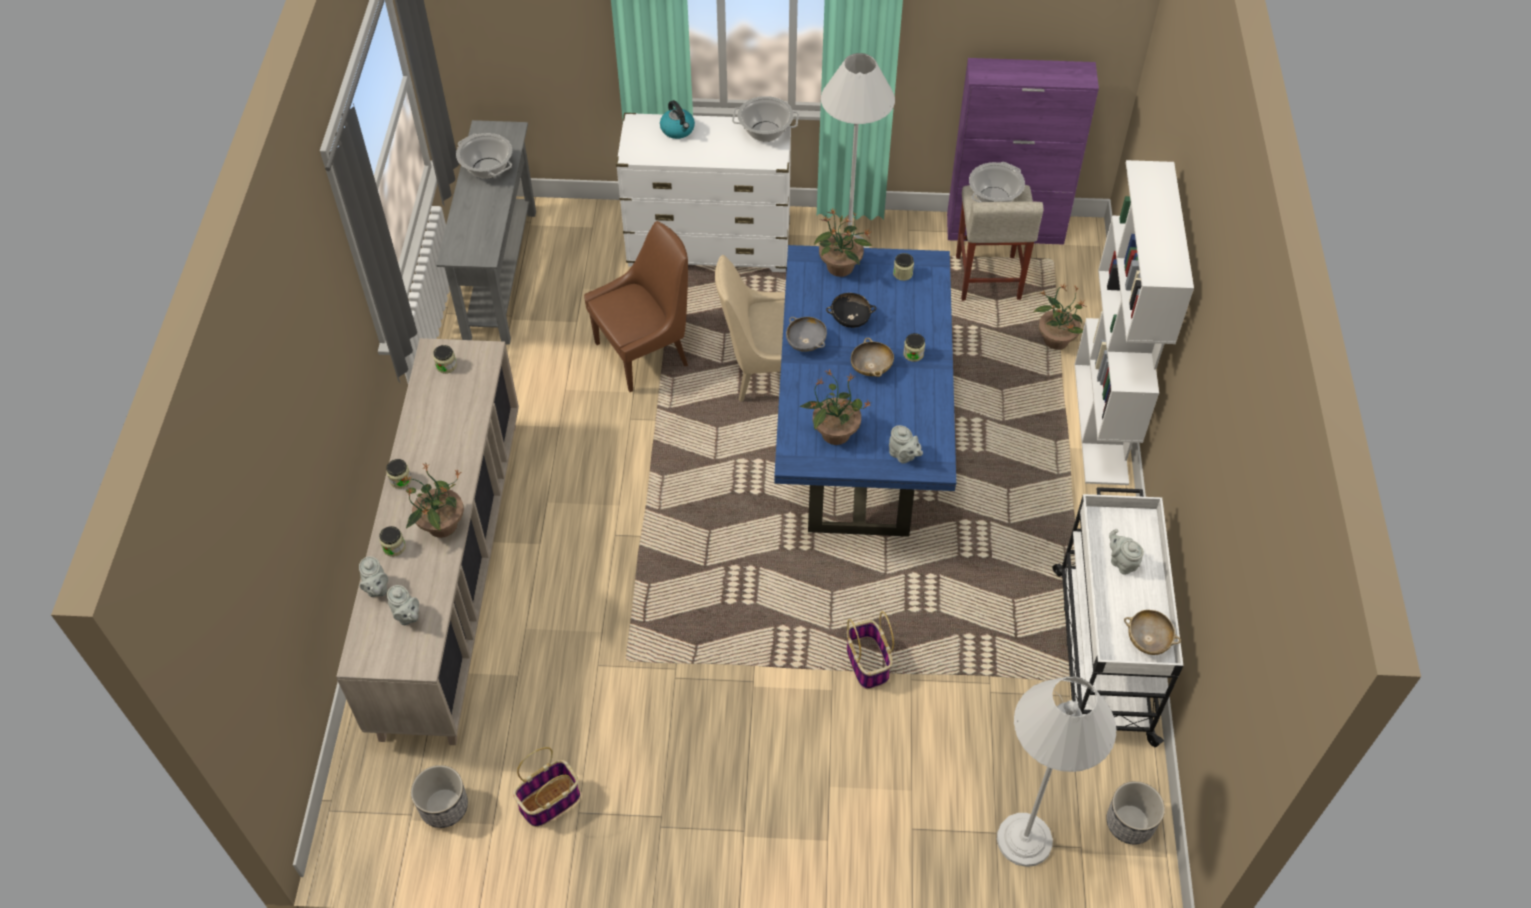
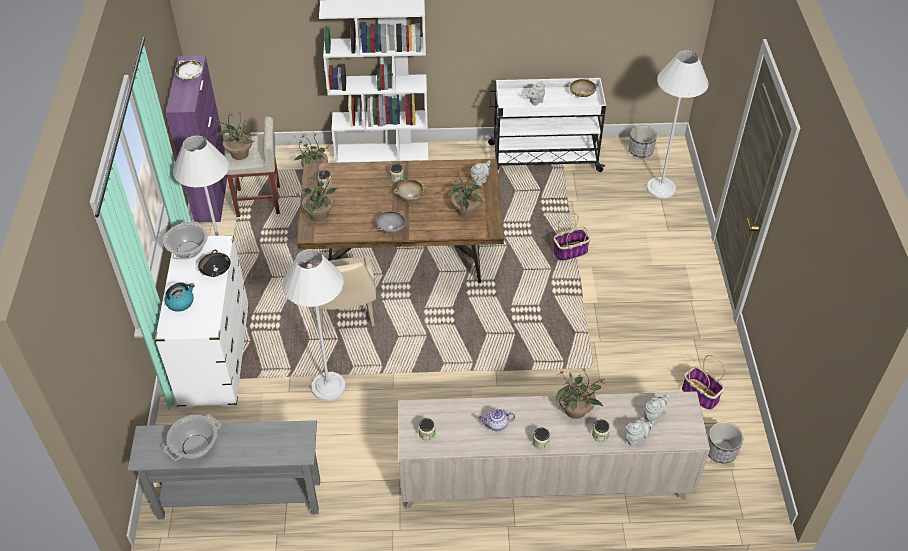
camera: 95 degrees left, 5 degrees down
(441, 436) = (496, 425): none -> teapot
(645, 353) = (328, 386): brown chair -> white floor lamp
(850, 319) = (368, 208): black bowl -> black bowl (216, 271)
(859, 439) = (402, 261): blue dining table -> brown dining table
(994, 198) = (239, 153): cooking pot -> potted plant
(1046, 76) = (190, 77): none -> white bowl

